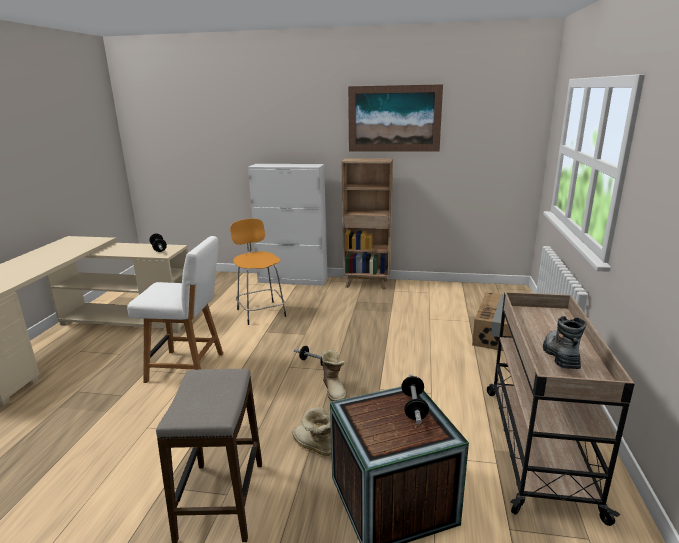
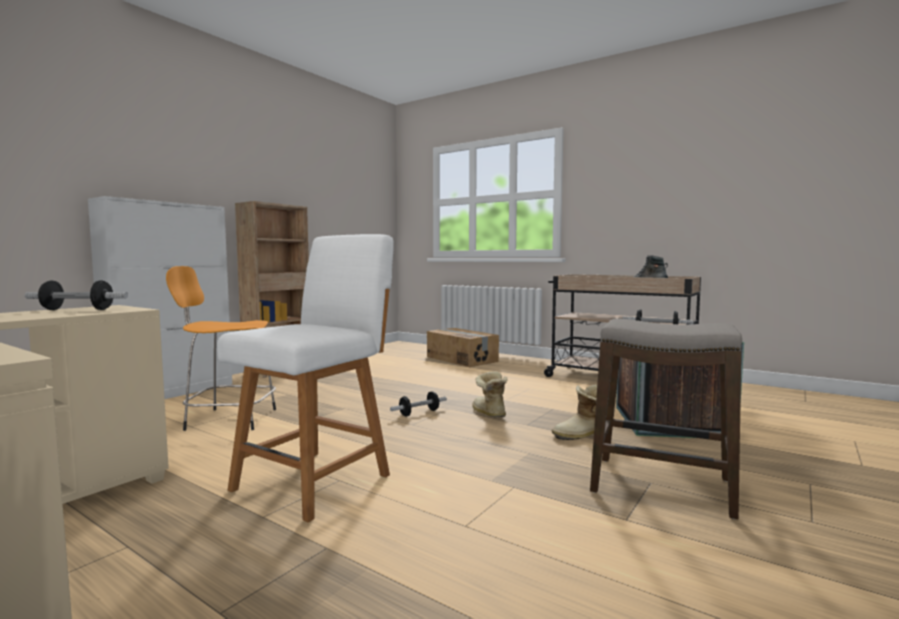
camera: 65 degrees left, 15 degrees down
(334, 390) = (488, 414): boot -> boot turned 120 degrees counterclockwise
(394, 119) = (282, 163): picture -> none

